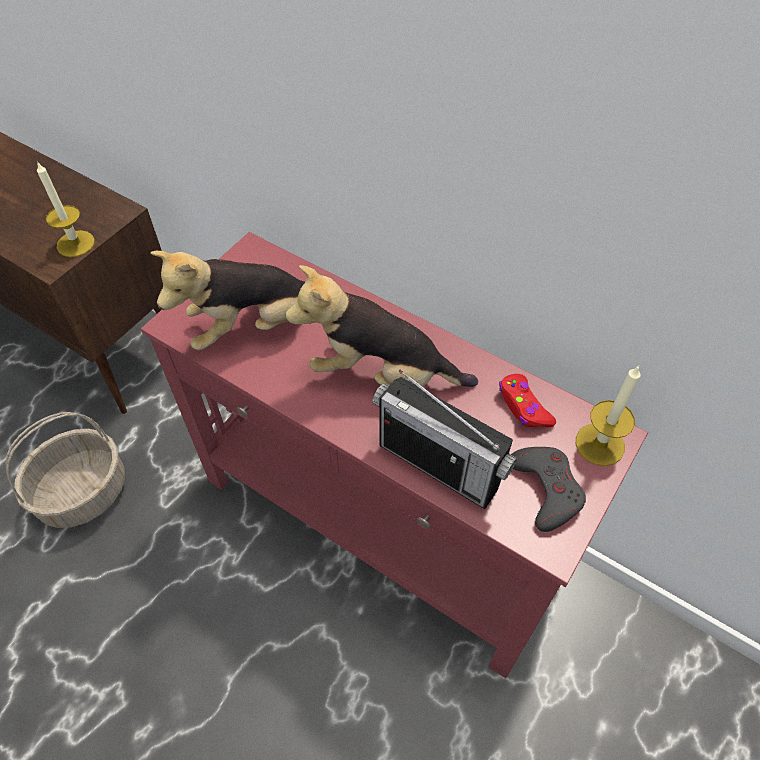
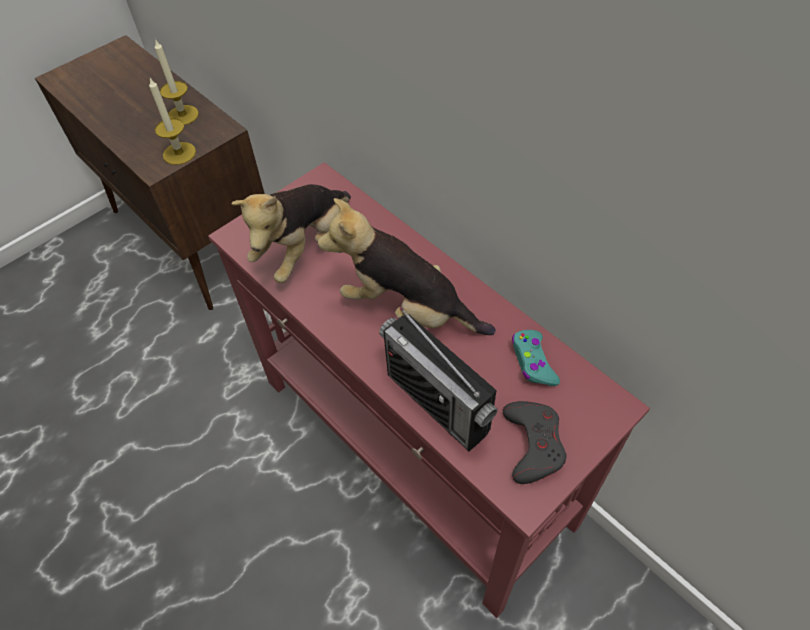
camera: 15 degrees right, 0 degrees up
(84, 492) = (162, 372): basket -> none
(253, 326) = (305, 248): plush toy -> plush toy turned 45 degrees counterclockwise
(523, 406) = (533, 362): red game controller -> turquoise game controller
(600, 444) = (597, 411): candle -> candle (183, 115)

